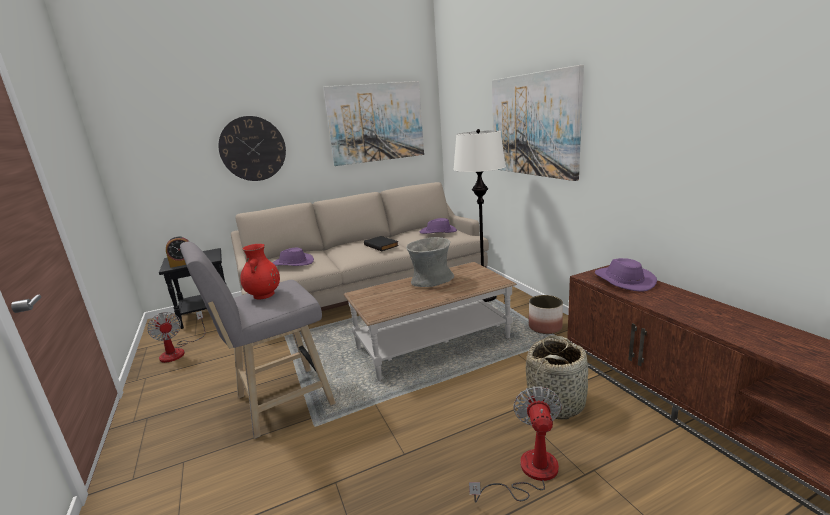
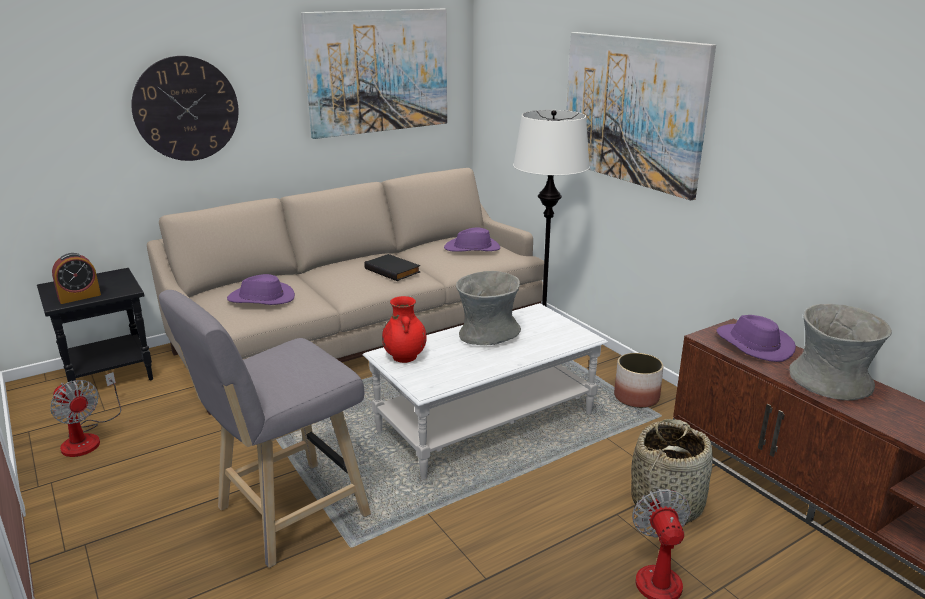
camera: 10 degrees left, 5 degrees up
(264, 295) = (277, 366): red vase -> red vase (405, 357)
(433, 343) = (486, 422): brown coffee table -> white coffee table
(684, 305) = (830, 382): none -> grey vase

